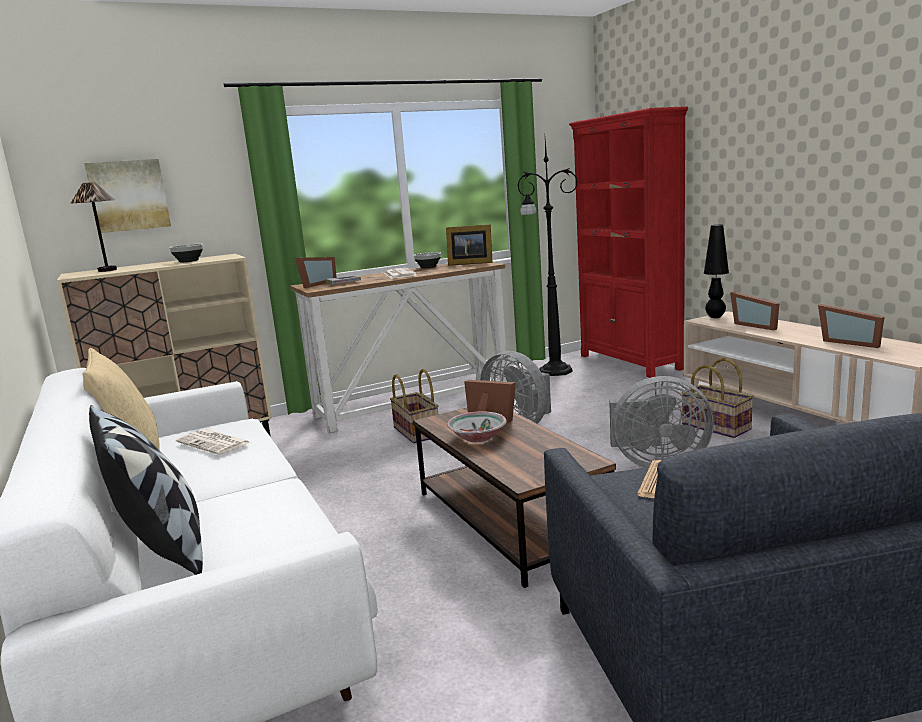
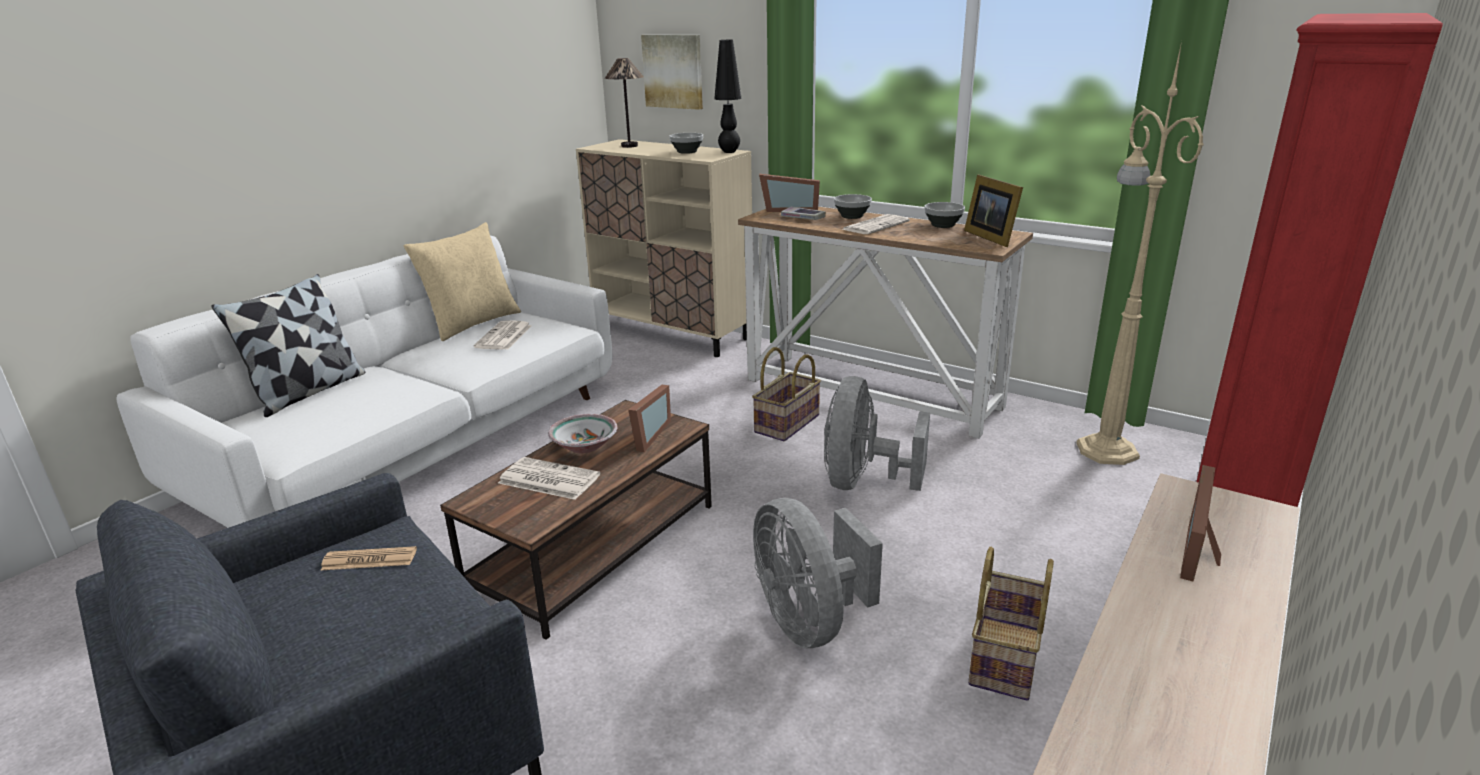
camera: 60 degrees right, 10 degrees up
(366, 276) = (851, 216): none -> bowl
(519, 452) = (547, 479): none -> newspaper
(553, 371) = (1105, 449): black floor lamp -> beige floor lamp
(715, 317) = (1224, 500): black table lamp -> black table lamp (729, 152)
(850, 342) = (1166, 686): picture frame -> none

